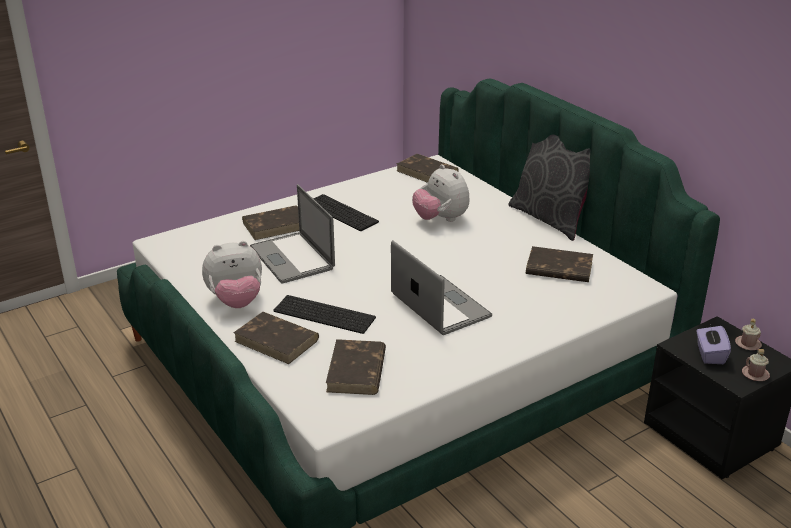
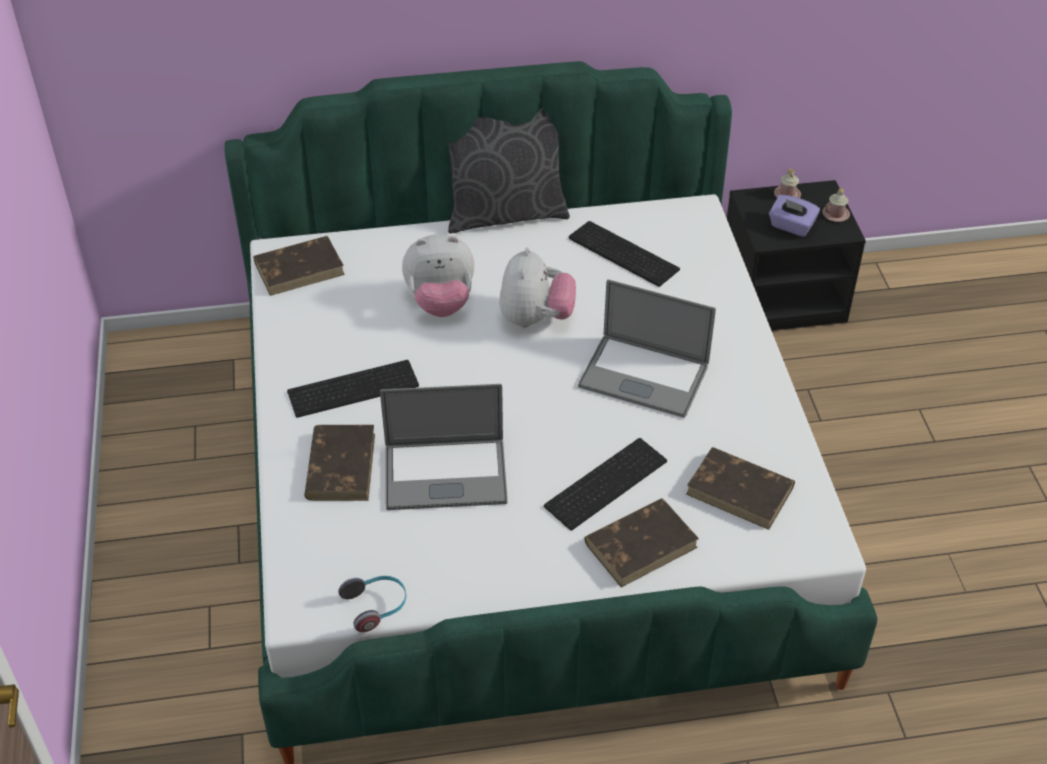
camera: 65 degrees left, 15 degrees up
(173, 262) = (376, 607): none -> headphones
(236, 301) = (525, 562): plush toy -> plush toy (535, 318)
(440, 305) = (643, 376): laptop -> laptop turned 150 degrees counterclockwise
(558, 268) = (621, 254): brown book -> keyboard

